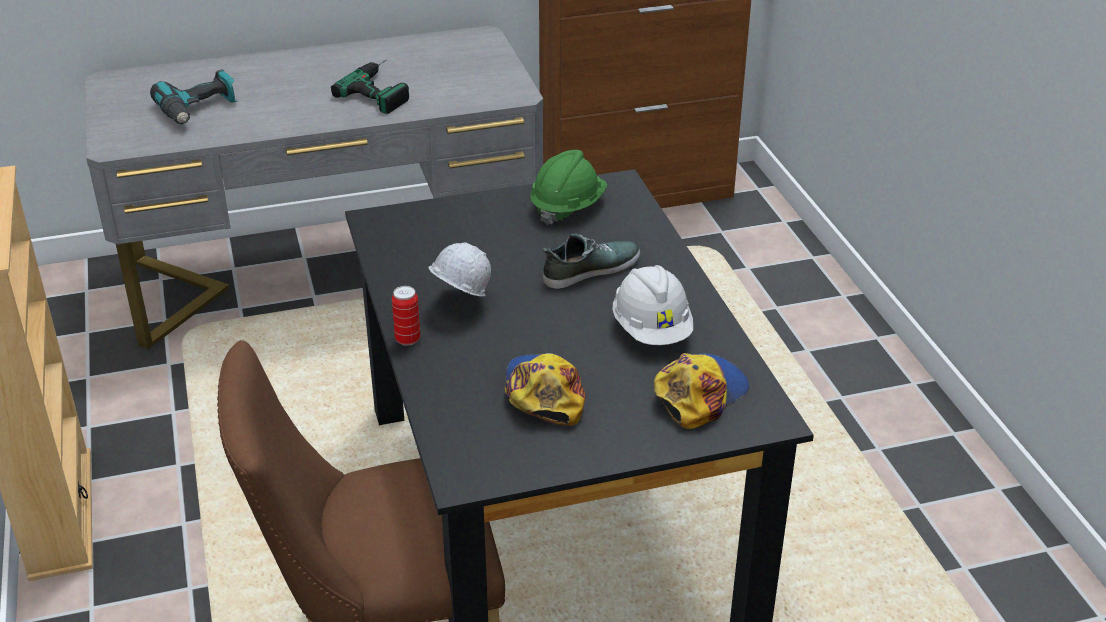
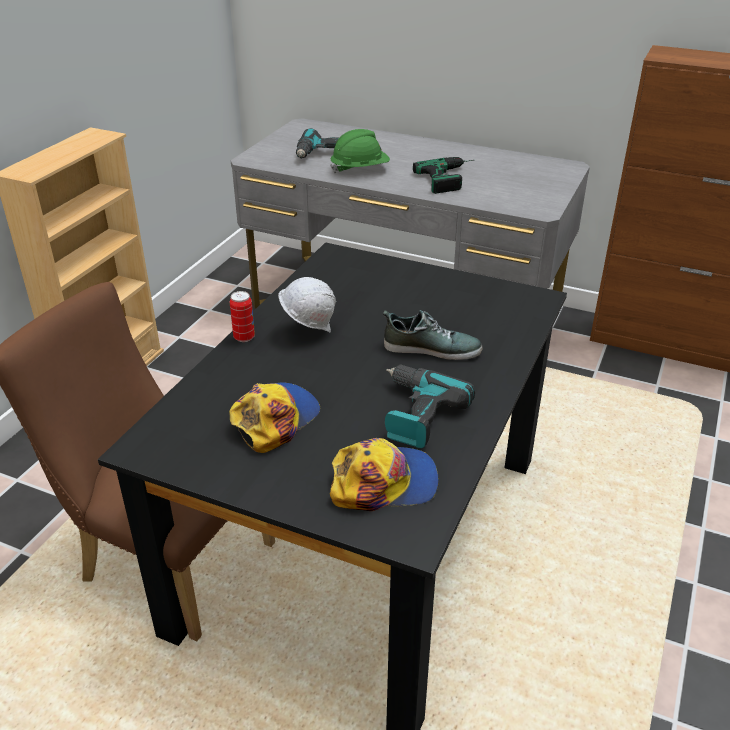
camera: 40 degrees right, 0 degrees up
(567, 207) = (476, 298): green hard hat -> green hard hat (360, 170)
(652, 330) = (416, 414): white hard hat -> power drill

